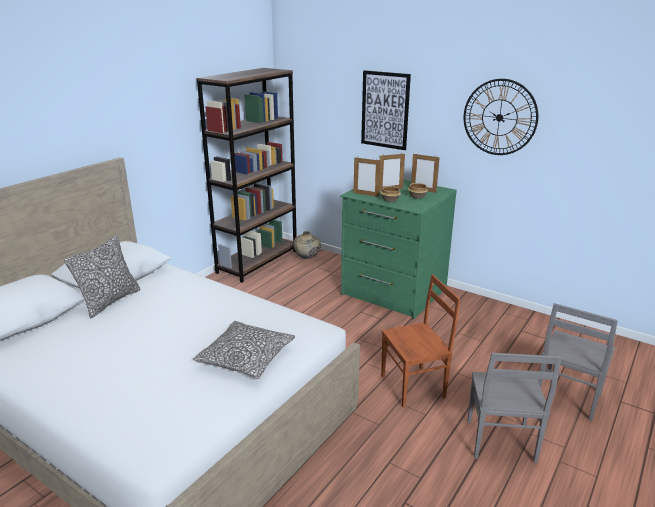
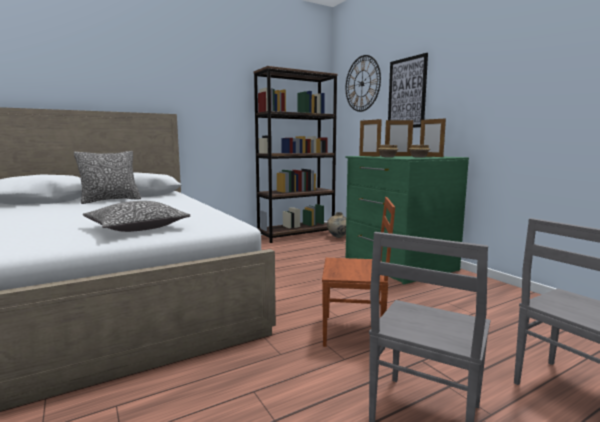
camera: 25 degrees right, 15 degrees down
(499, 117) = (513, 70): wall clock -> wall clock (362, 83)

